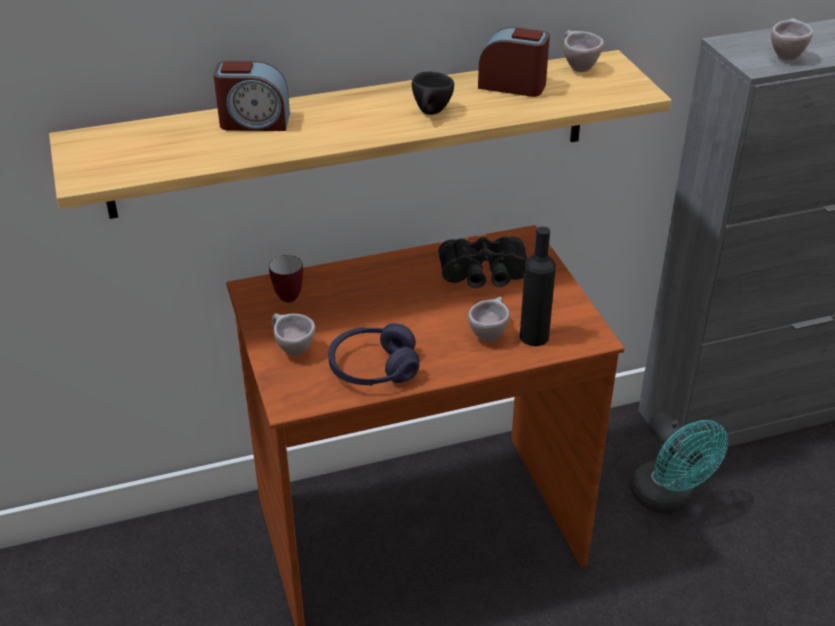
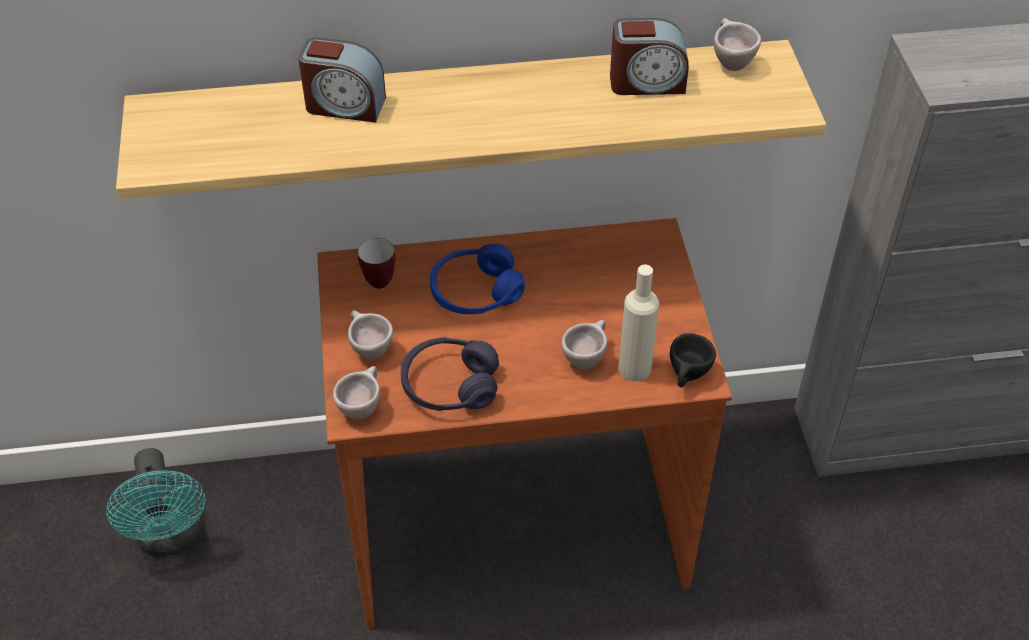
camera: 10 degrees right, 10 degrees up
(377, 296) = (476, 292): none -> blue headphones
(431, 114) = (542, 115): black cup -> black cup (687, 378)
(484, 276) = (599, 280): black binoculars -> none
(512, 85) = (647, 82): alarm clock -> alarm clock turned 150 degrees clockwise
(534, 336) = (634, 368): black bottle -> beige bottle
(668, 499) = (800, 523): turquoise fan -> turquoise fan (172, 538)
(785, 55) = (984, 73): beige cup -> beige cup (362, 406)

